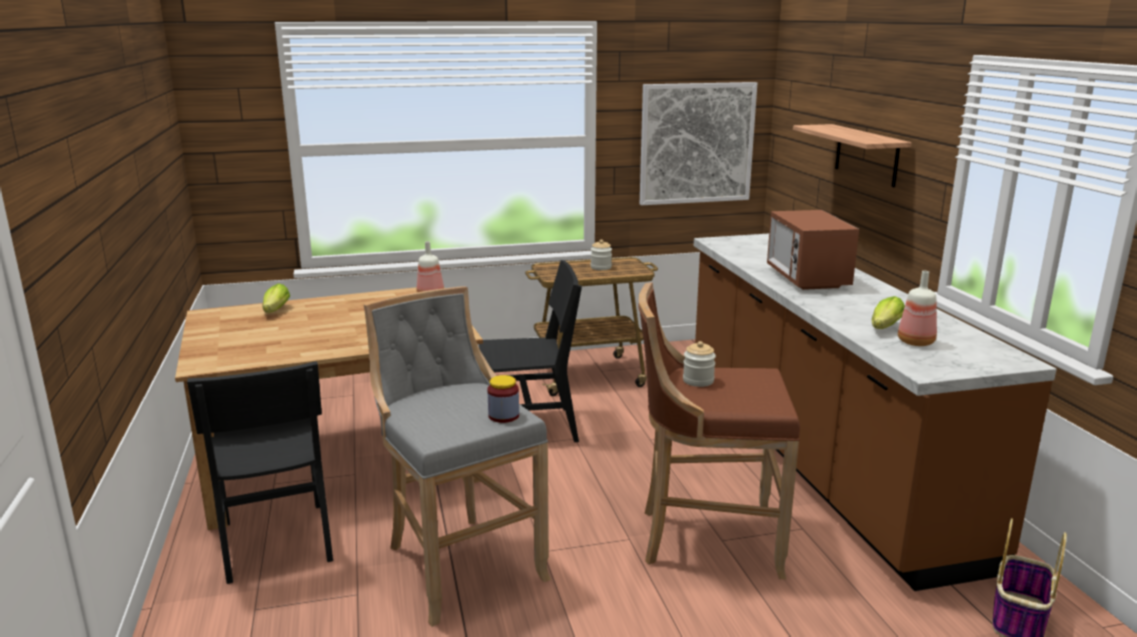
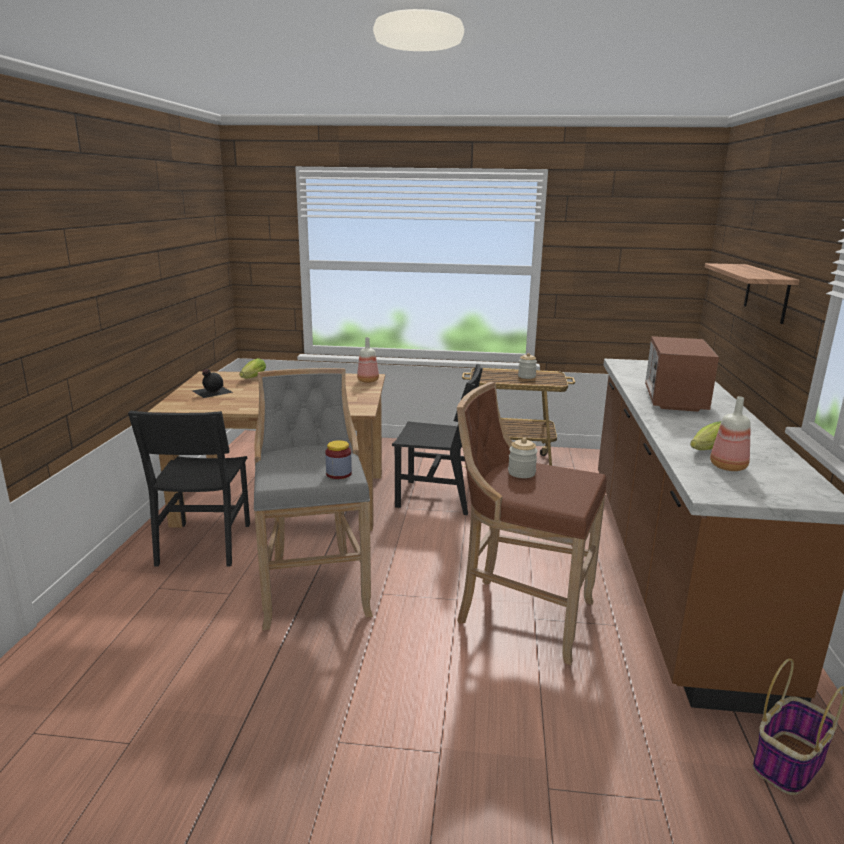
camera: 20 degrees right, 0 degrees up
(237, 336) = (211, 391): none -> black bottle
(696, 143) = (633, 279): picture -> none

